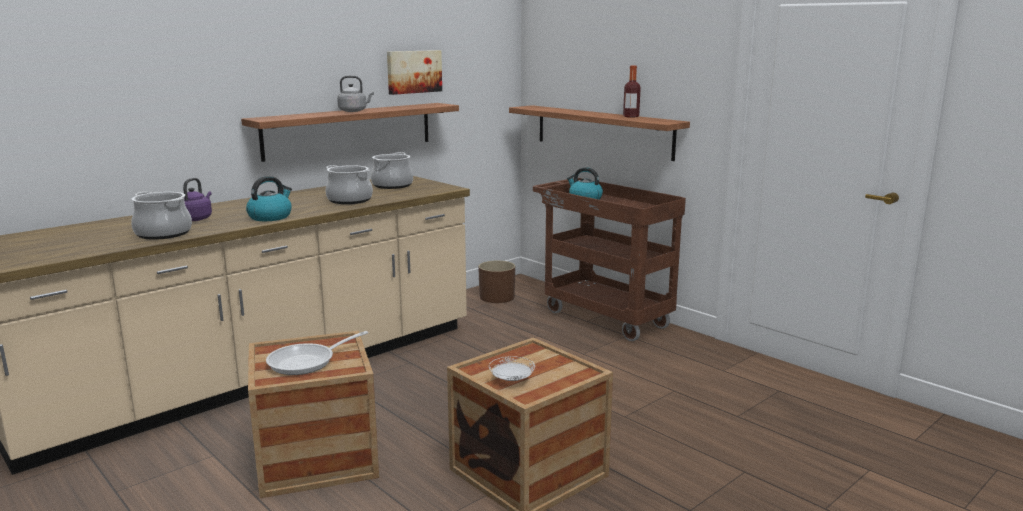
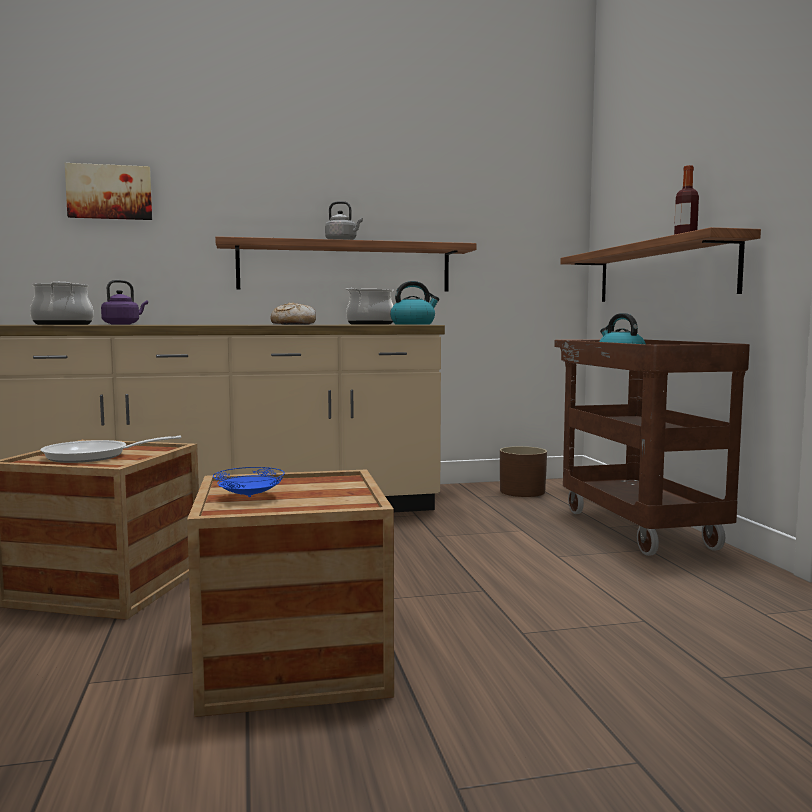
camera: 30 degrees right, 10 degrees down
(270, 217) = (183, 324): kettle -> kettle (413, 324)
(349, 200) = (293, 324): cooking pot -> bread
(413, 71) = (432, 208): picture -> picture (110, 192)
(511, 380) = (249, 497): white plate -> blue plate

